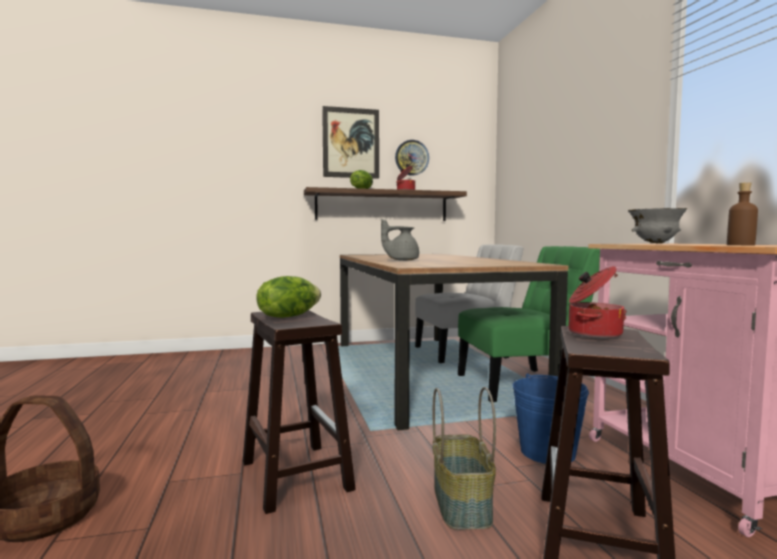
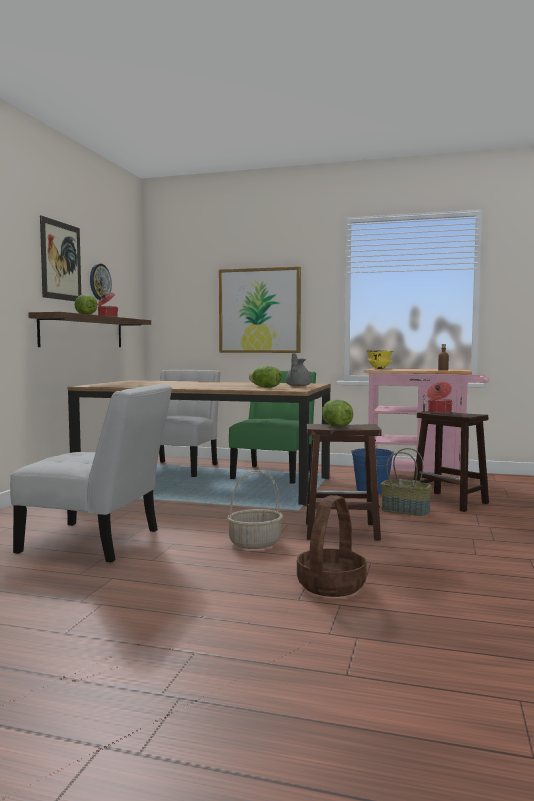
camera: 60 degrees left, 0 degrees up
(190, 387) = (97, 542): none -> white chair
(214, 439) = (255, 543): none -> basket
(401, 260) = (223, 387): grey teapot -> grey teapot (297, 386)
(426, 262) = (265, 387): none -> lettuce
(574, 166) = (259, 310): none -> picture
(655, 243) = (379, 369): grey bowl -> yellow bowl

